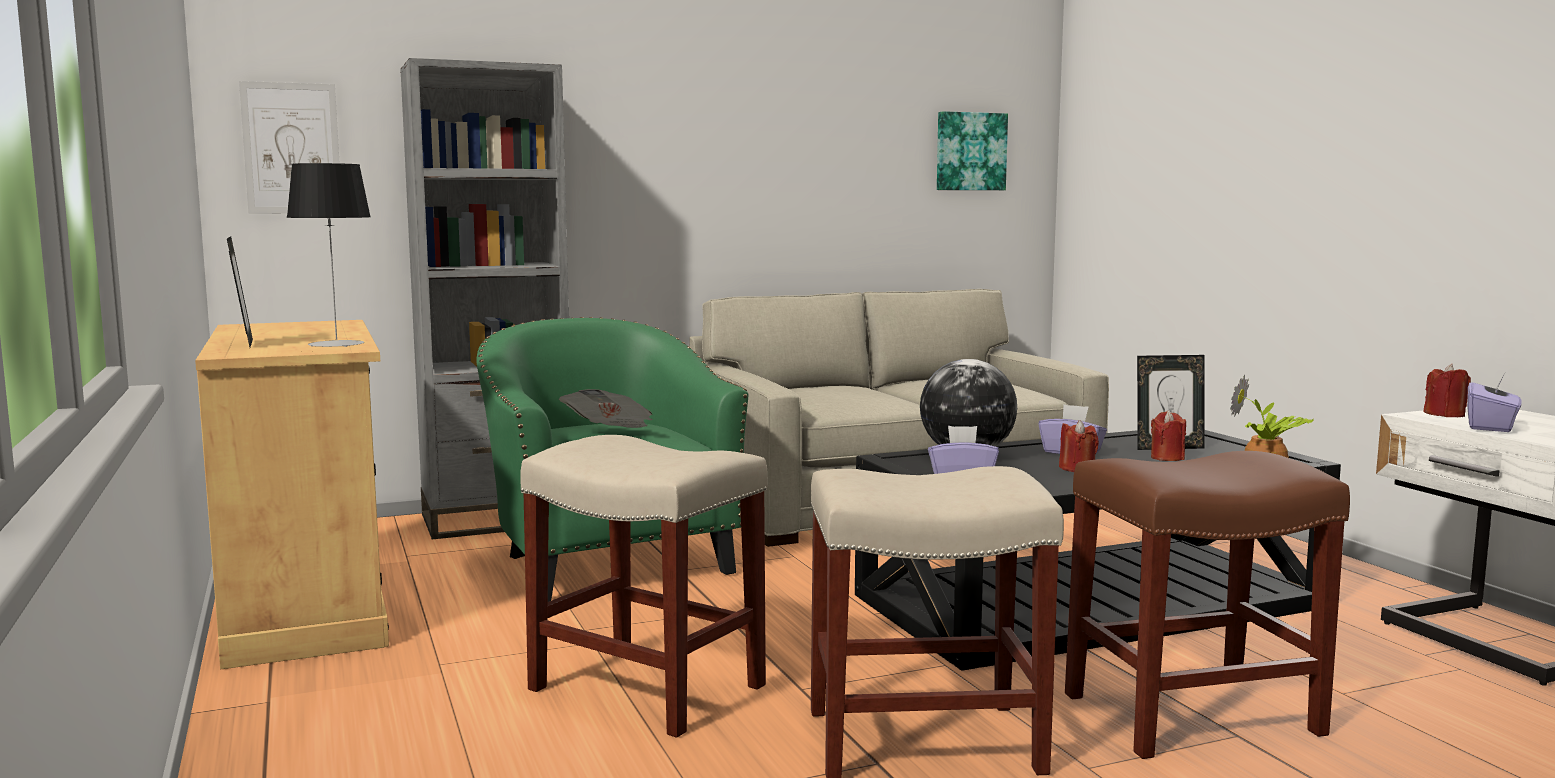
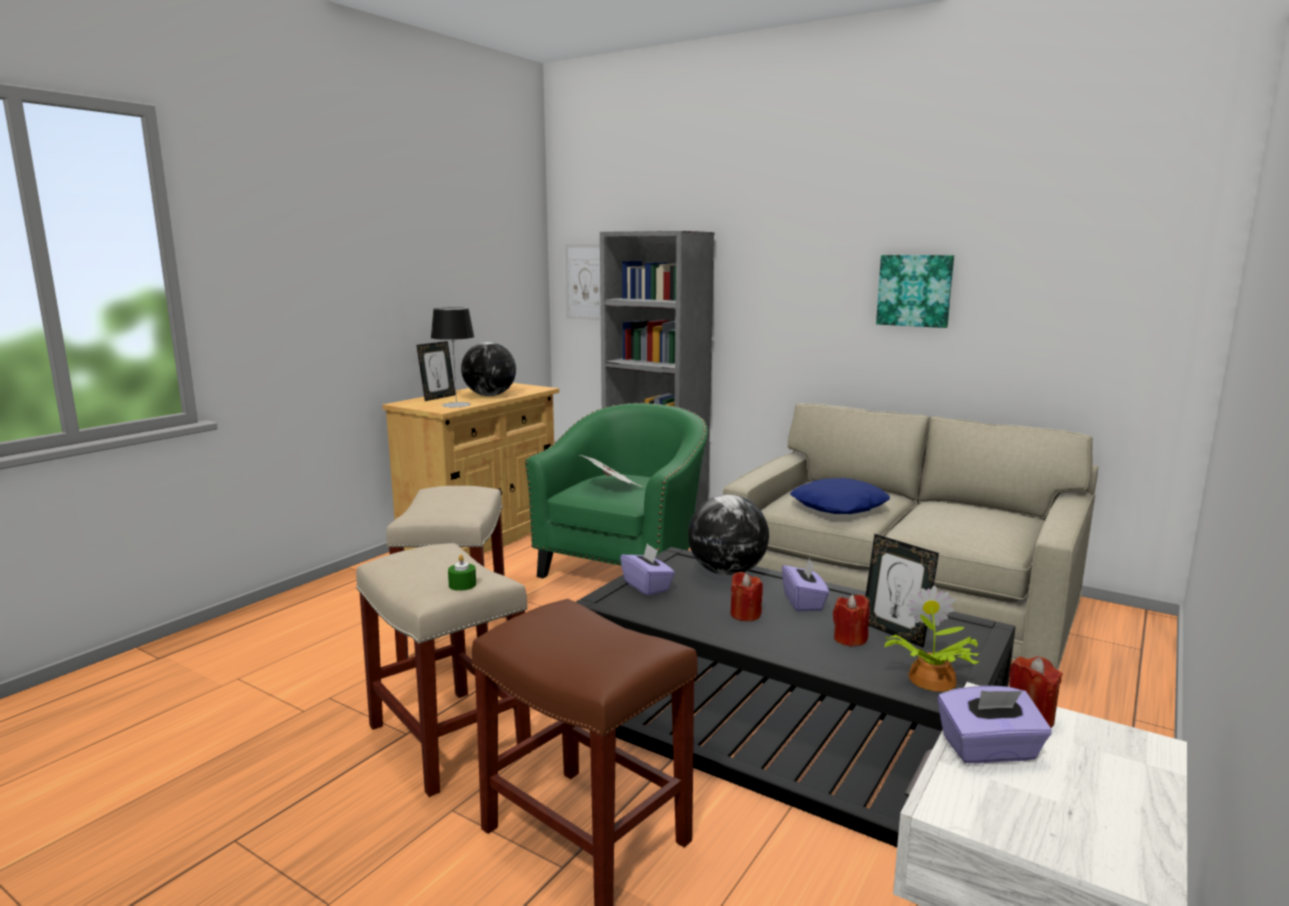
camera: 55 degrees right, 5 degrees up
(316, 333) = (489, 395): none -> globe
(863, 398) = (839, 506): none -> blue pillow
(970, 151) = (1103, 289): picture -> picture (915, 290)
(1010, 474) = (462, 585): none -> green candle

